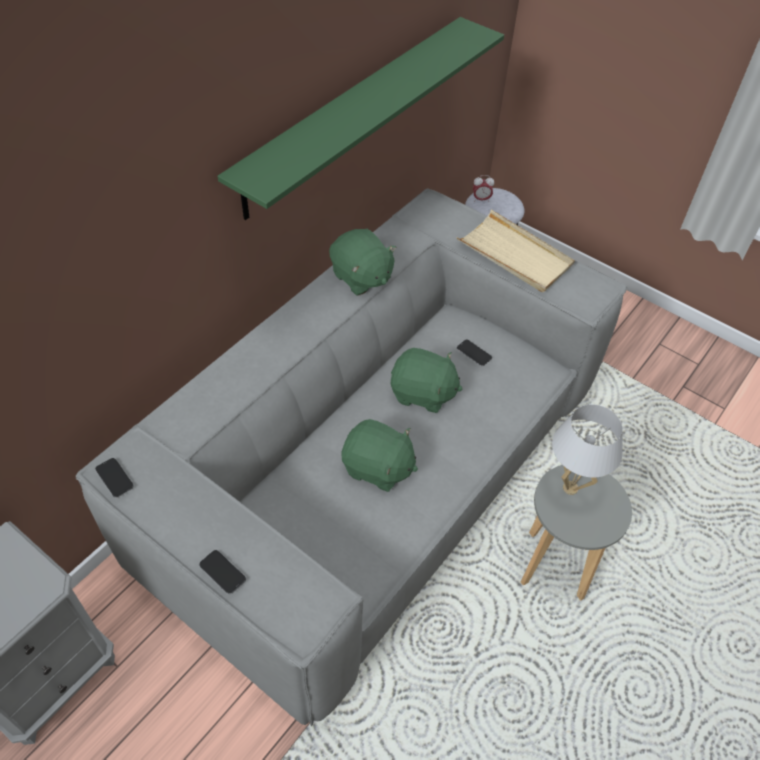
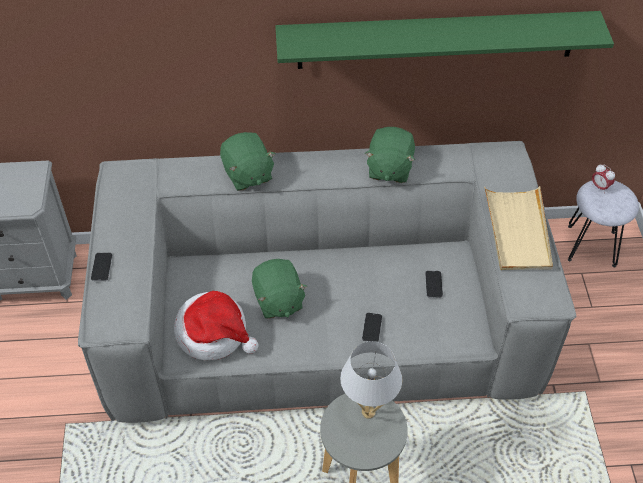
camera: 50 degrees right, 0 degrees up
(114, 478) = (114, 178): phone -> phone (372, 328)
(362, 544) = (214, 333): none -> hat
(422, 393) = (364, 281): green plush toy -> green plush toy (247, 174)

